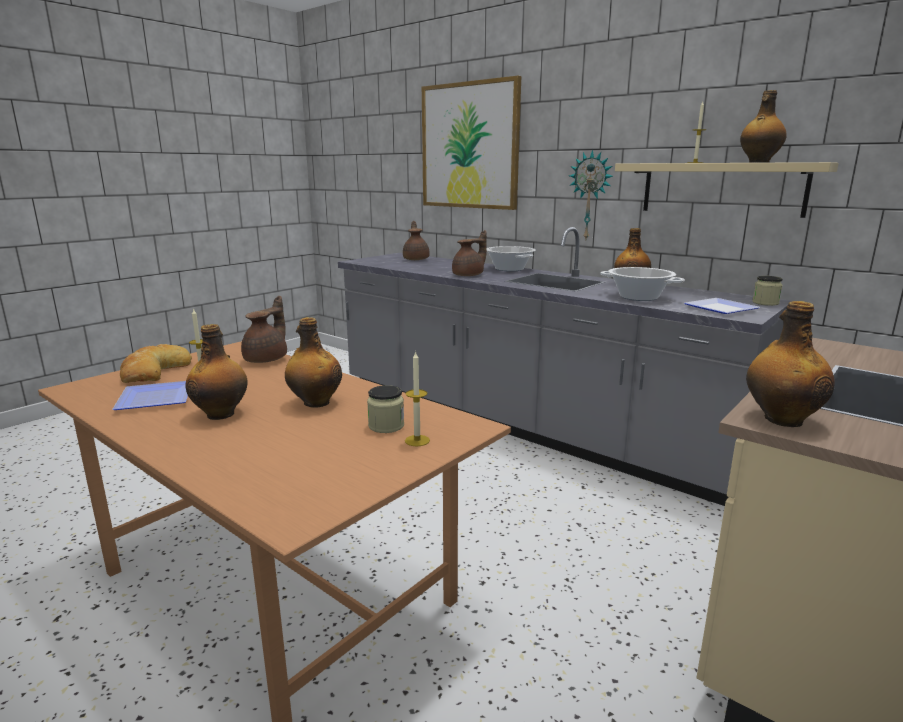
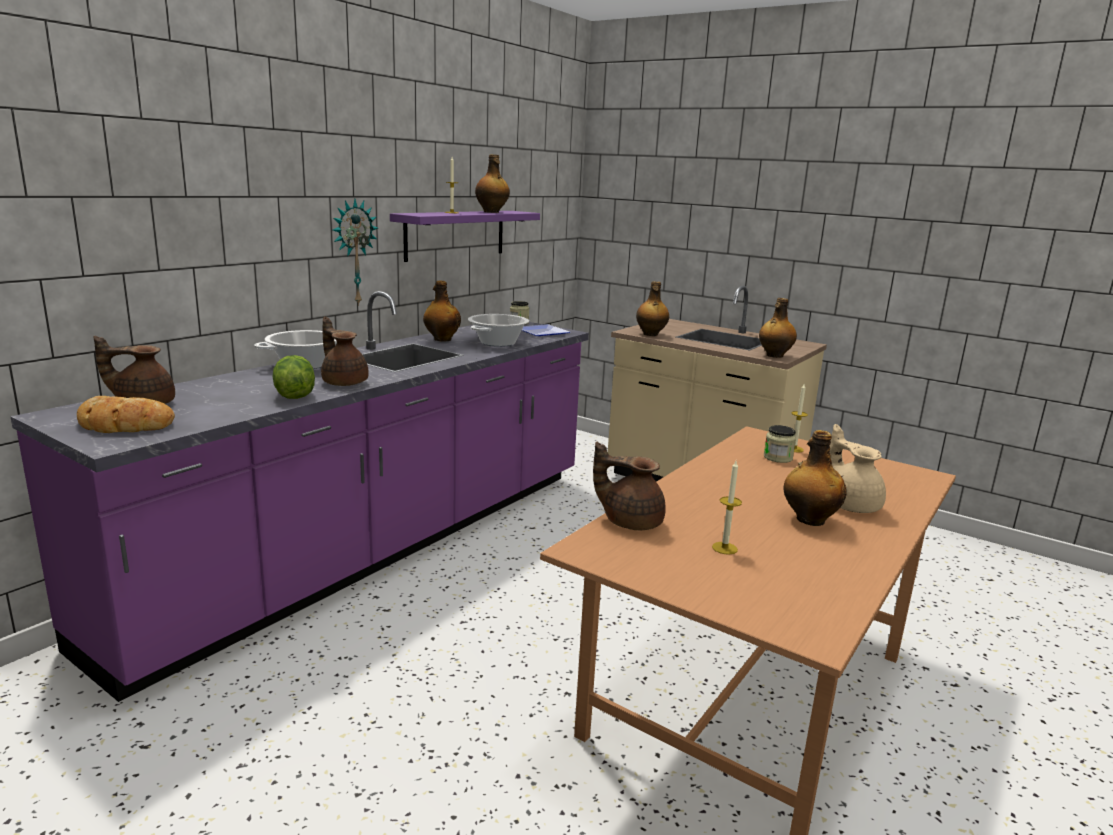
camera: 95 degrees left, 0 degrees up
(154, 371) = (716, 590): bread -> bread (123, 425)
(158, 397) = (797, 562): plate -> none
(237, 440) = (851, 504): none -> beige teapot
(315, 403) = (751, 484): bottle -> bottle (650, 334)
(436, 271) = (294, 395): none -> lettuce
(469, 146) = (162, 187): picture -> none
(520, 424) = (379, 548): grey counter -> purple counter
(721, 188) = (455, 234): beige shelf -> purple shelf

